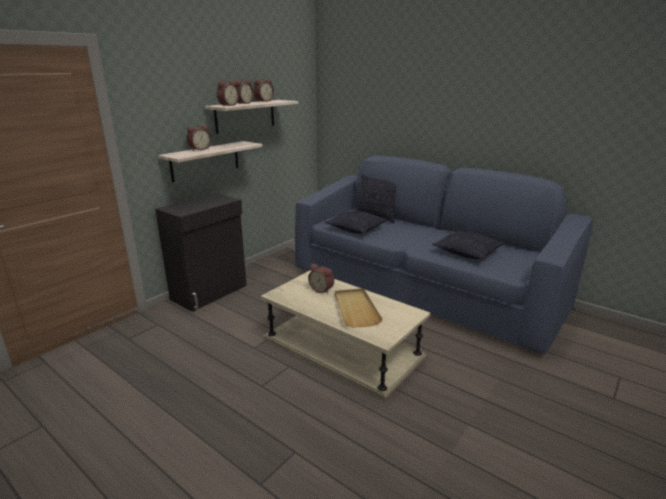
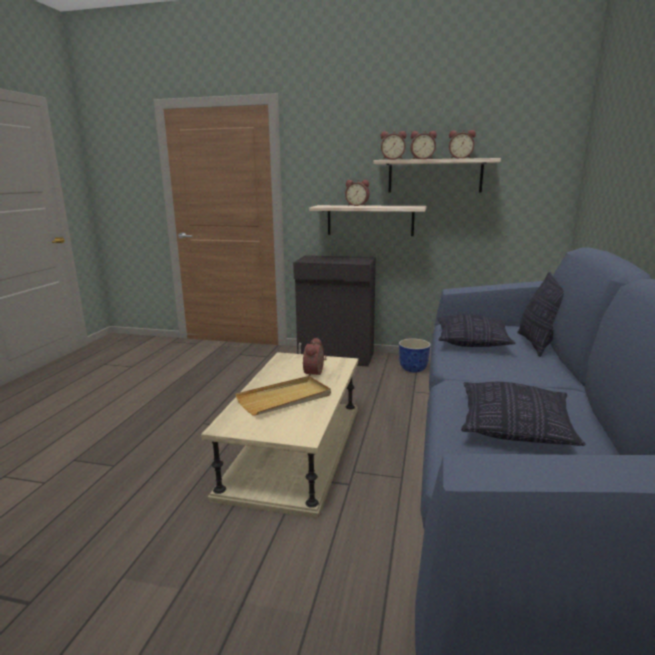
camera: 65 degrees right, 5 degrees down
(273, 272) = (413, 369): none -> planter

